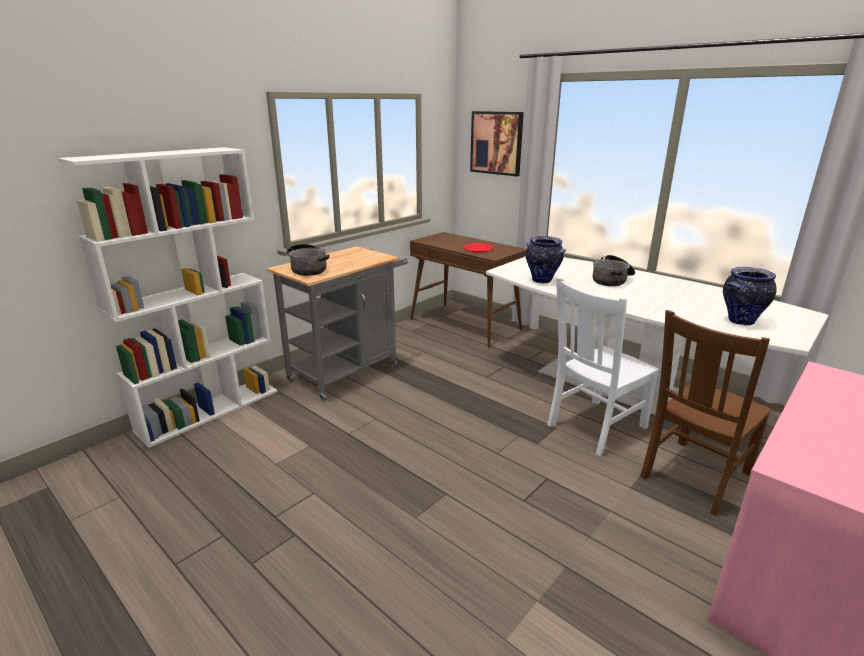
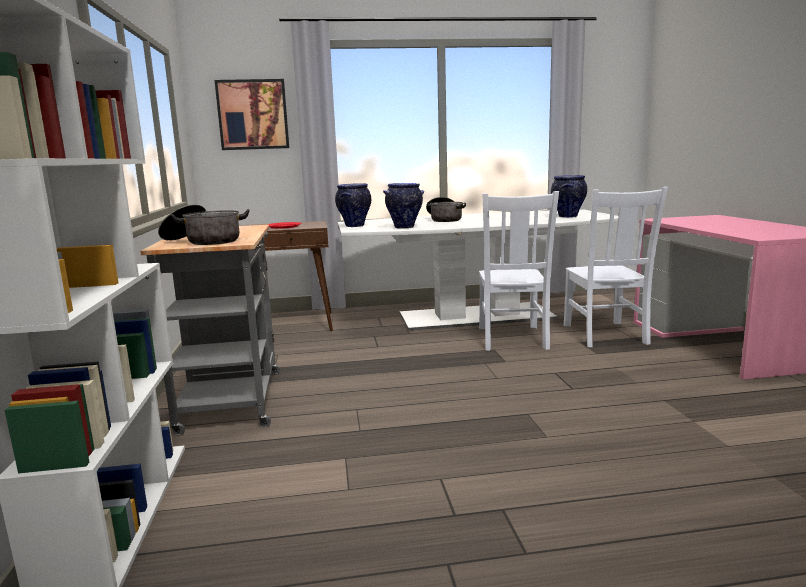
camera: 50 degrees left, 10 degrees down
(520, 265) = (354, 226): none -> vase
(693, 476) = (605, 335): brown chair -> white chair

